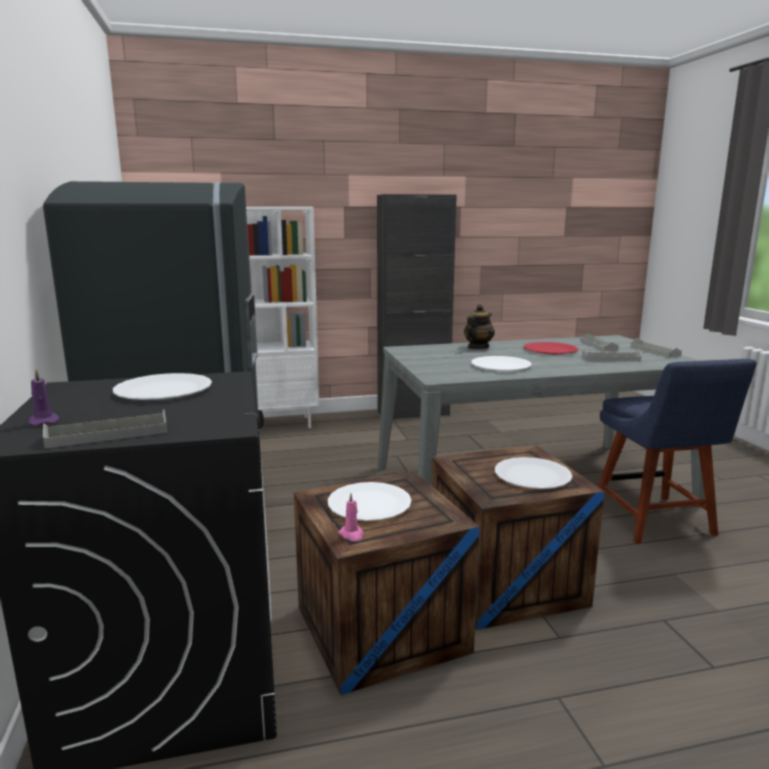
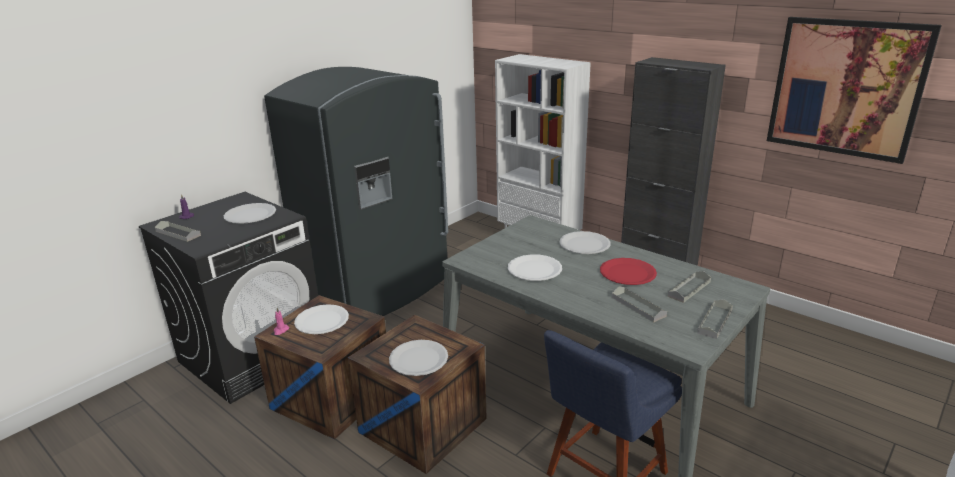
camera: 55 degrees right, 10 degrees up
(477, 347) = (584, 244): teapot -> white plate
(531, 205) = (846, 88): none -> picture

